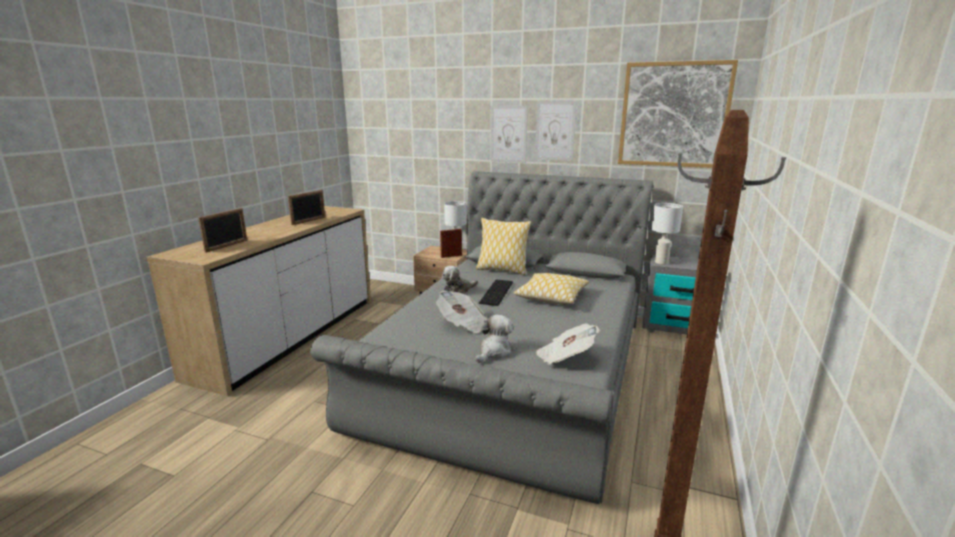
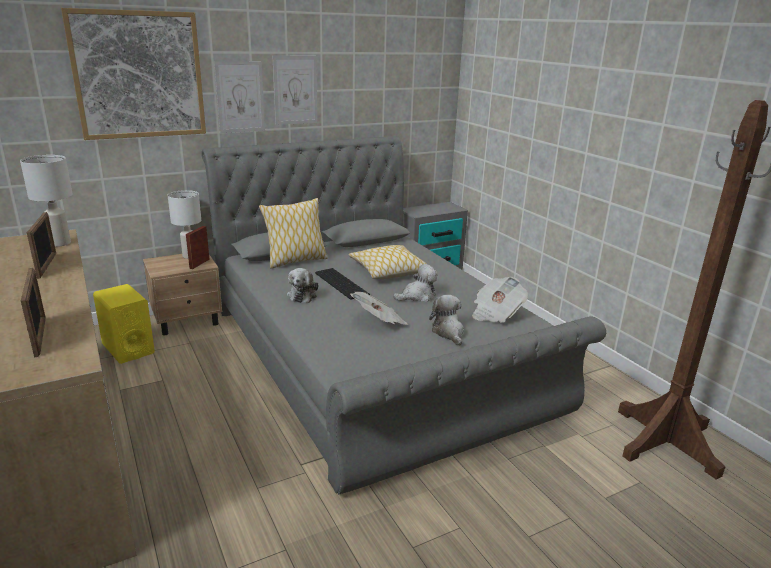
camera: 50 degrees left, 5 degrees up
(392, 300) = (128, 349): none -> yellow speaker
(532, 320) = (417, 296): none -> plush toy
(661, 262) = (418, 213): white table lamp -> white table lamp (61, 243)
(674, 115) = (405, 69): picture -> picture (139, 75)

